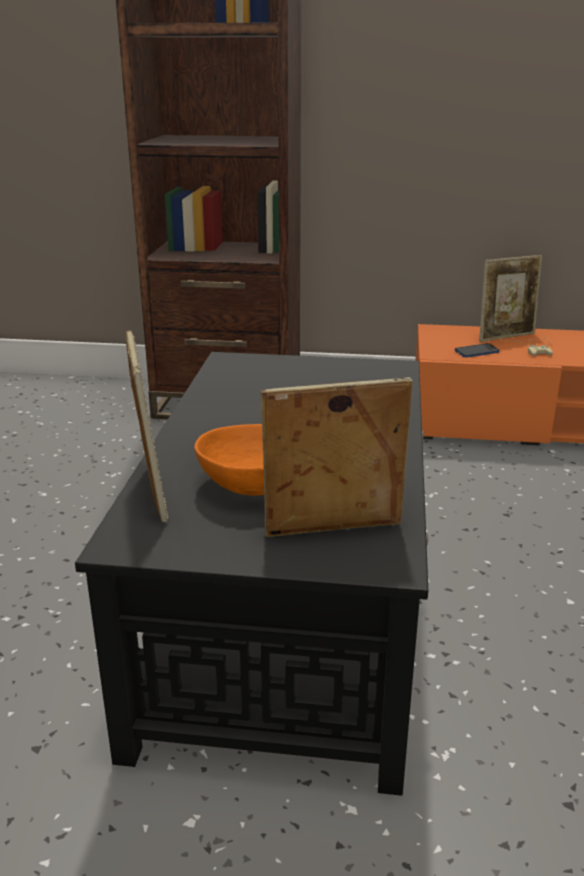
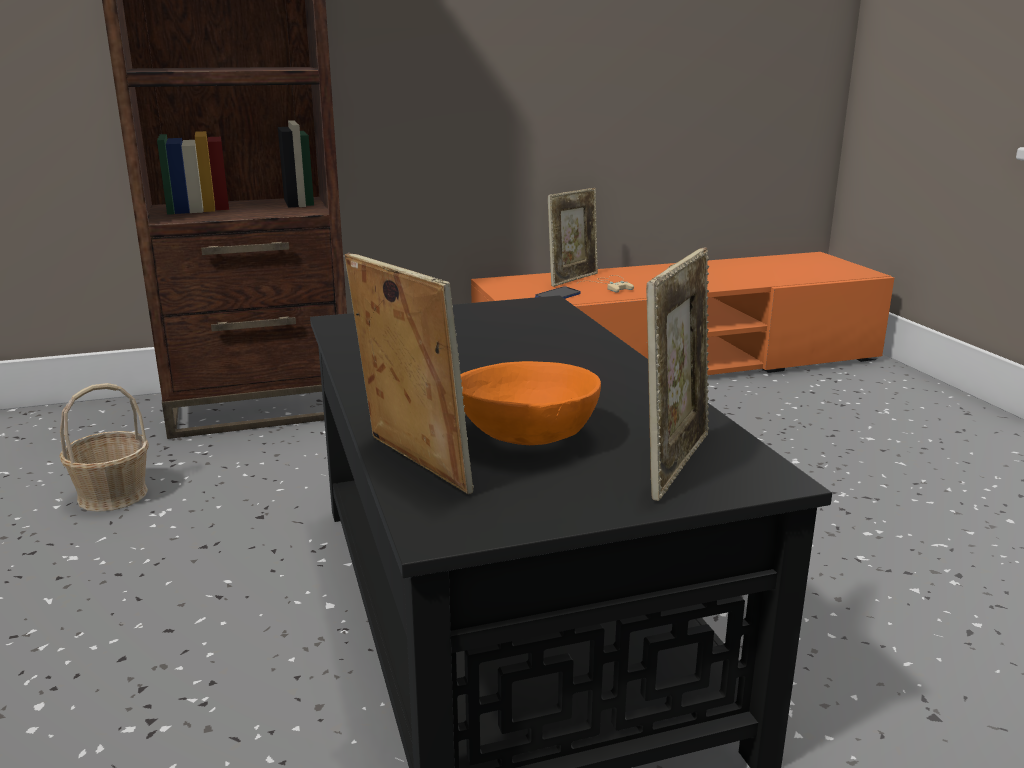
camera: 25 degrees left, 5 degrees down
(91, 454) = (112, 495): none -> basket
(333, 533) = (674, 463): picture frame -> picture frame turned 150 degrees clockwise

